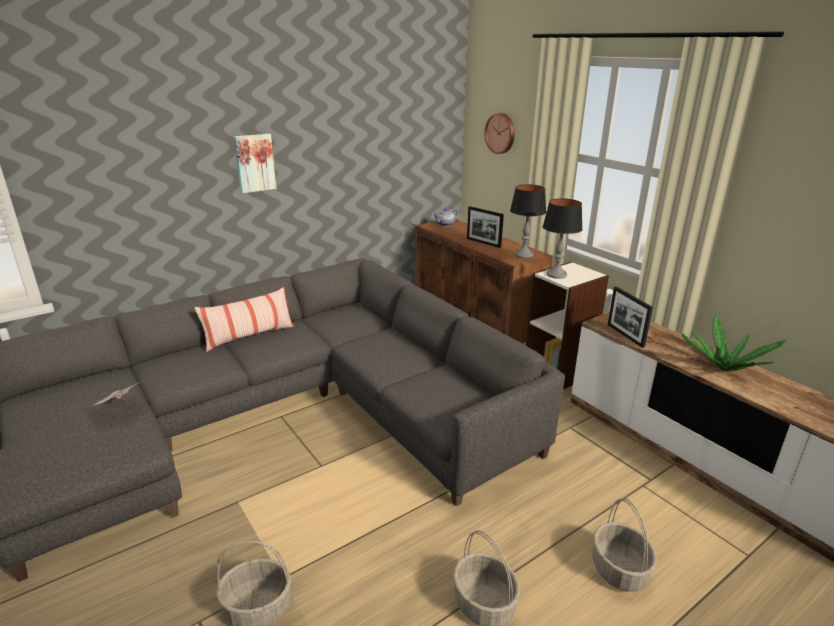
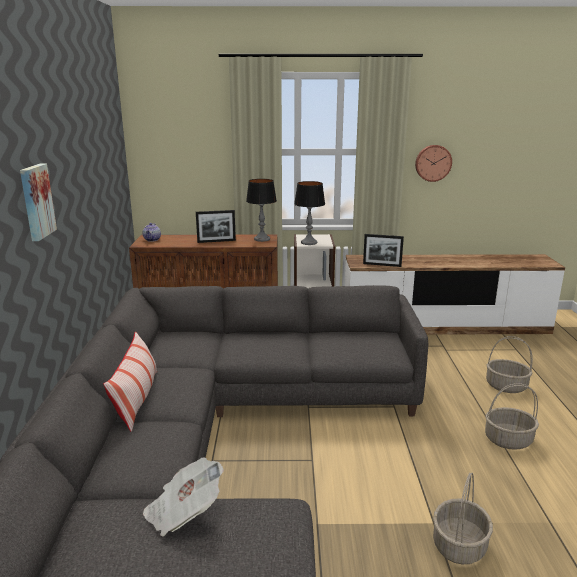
camera: 55 degrees left, 5 degrees down
(501, 133) = (180, 144): wall clock -> wall clock (433, 163)
(724, 367) = (442, 260): potted plant -> none

